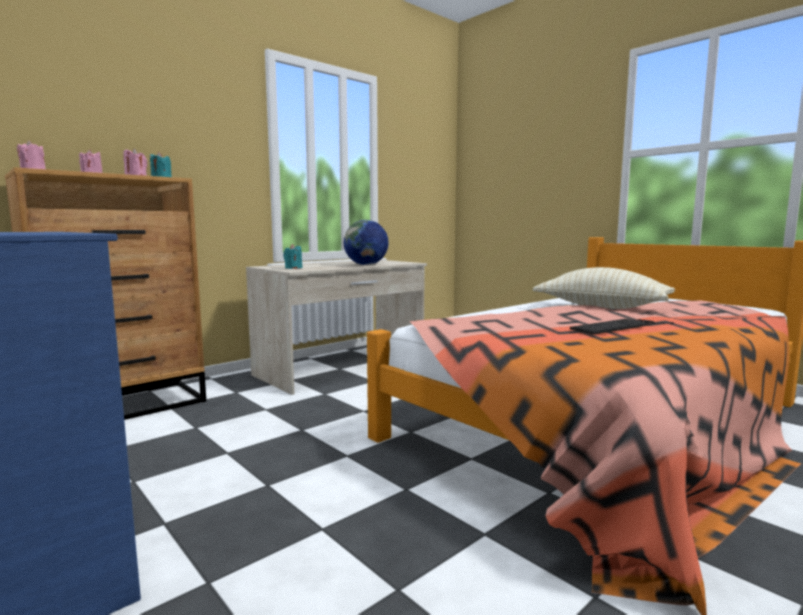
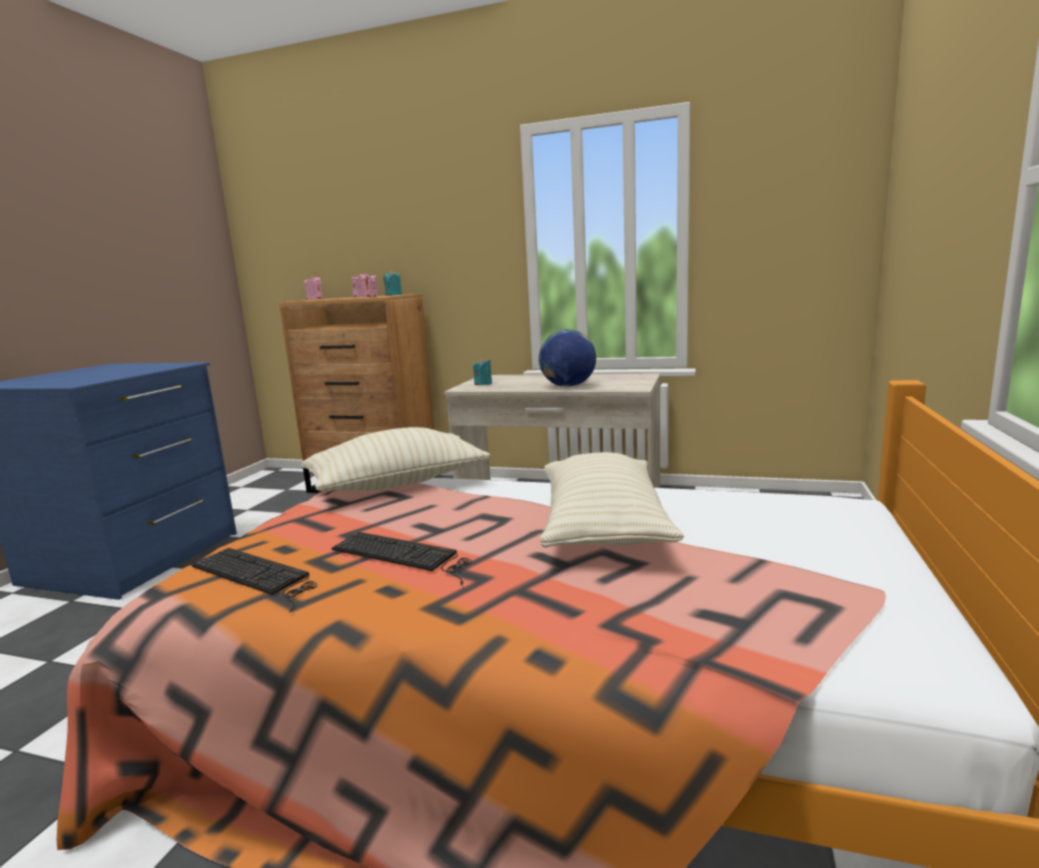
camera: 60 degrees right, 5 degrees up
(459, 319) = (398, 484): none -> beige pillow
(624, 349) = (257, 576): none -> keyboard

